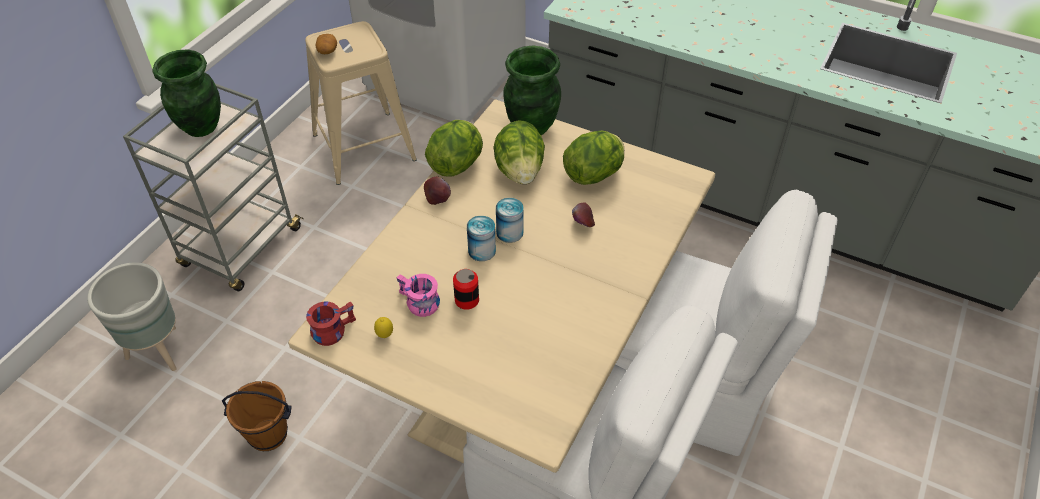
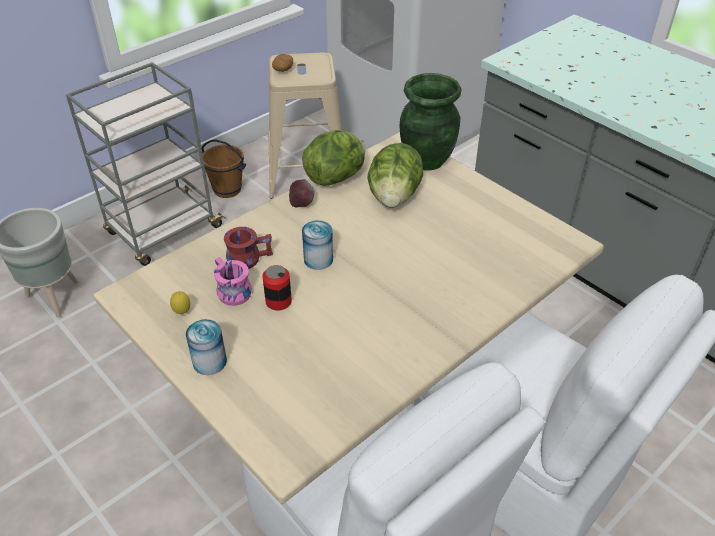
camera: 20 degrees right, 5 degrees down
(201, 127) = (139, 105): green vase -> none
(268, 435) = (105, 397): brown bucket -> brown bucket (227, 190)
(332, 328) = (138, 292): red mug -> red mug (248, 256)
(509, 232) = (355, 249): can -> can (209, 362)
(582, 224) = (434, 260): apple -> none
(594, 174) = (469, 216): lettuce -> none

